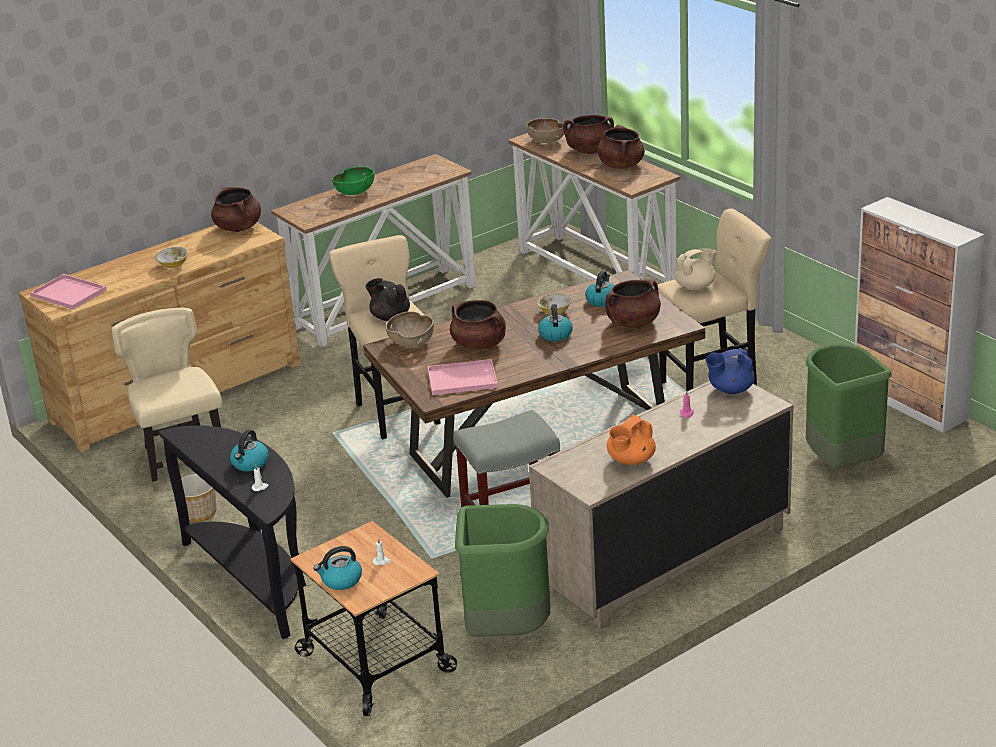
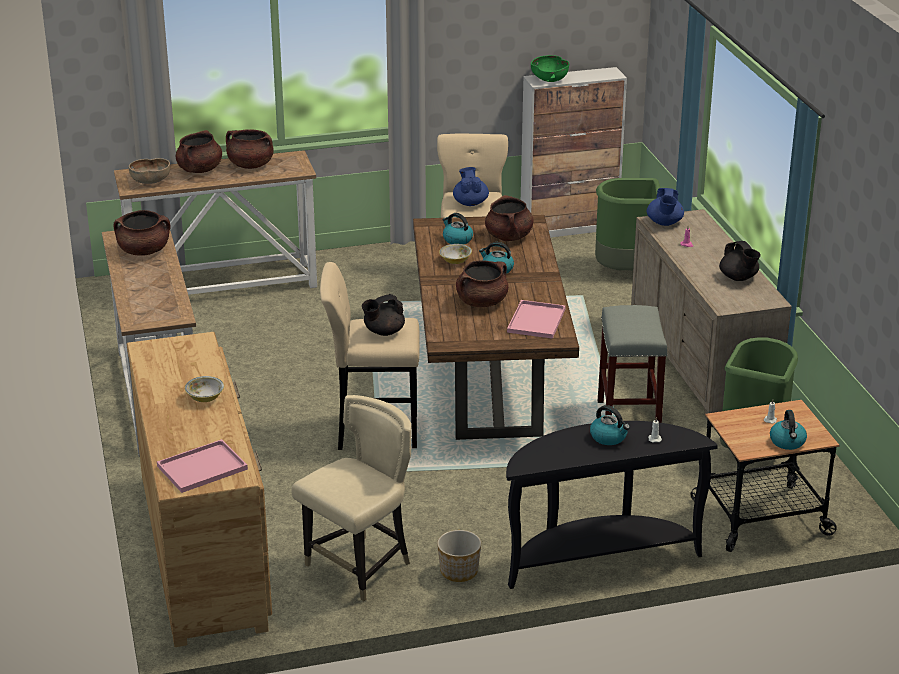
camera: 70 degrees left, 0 degrees up
(184, 465) = (360, 567): beige chair -> beige chair turned 135 degrees clockwise
(238, 228) = (157, 350): brown cooking pot -> brown cooking pot (144, 251)
(355, 192) = (139, 283): green bowl -> green bowl (550, 79)
(412, 342) = (447, 329): brown bowl -> none
(630, 460) = (738, 278): orange teapot -> black teapot
(696, 287) = (470, 203): beige teapot -> blue teapot

